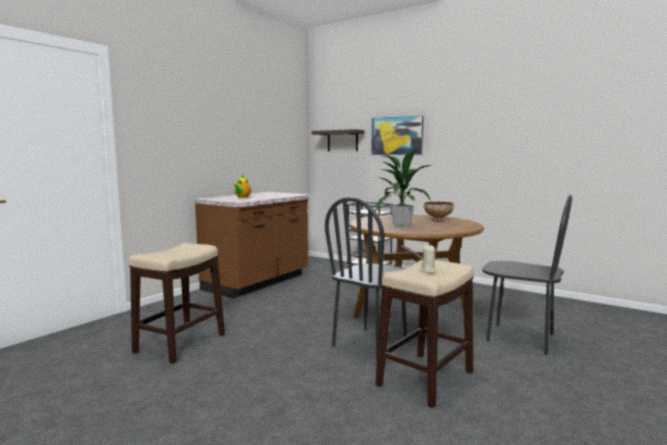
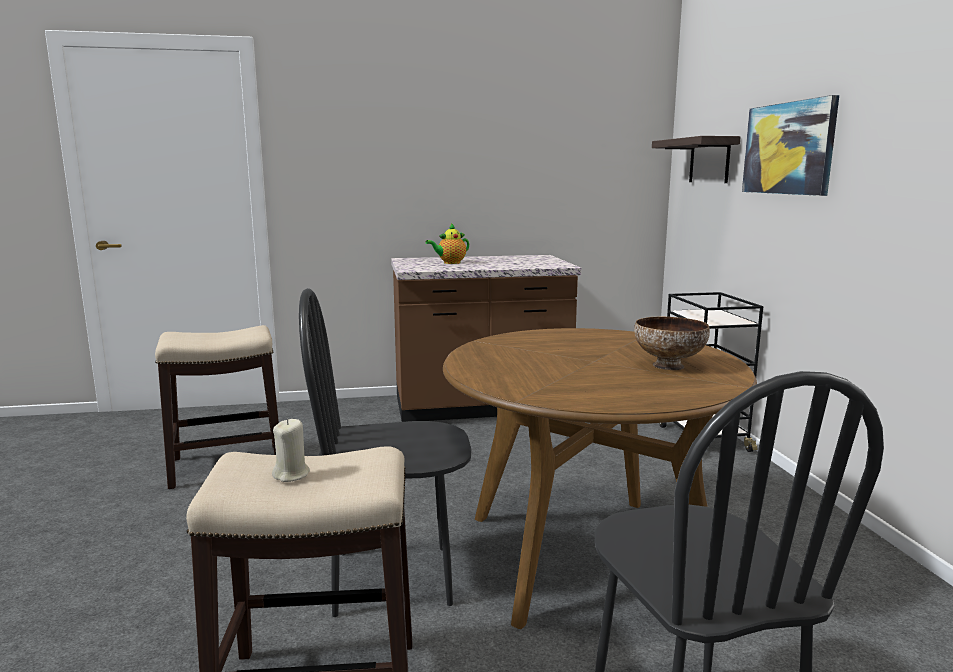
camera: 45 degrees right, 5 degrees up
(401, 225) = (539, 362): potted plant -> none

